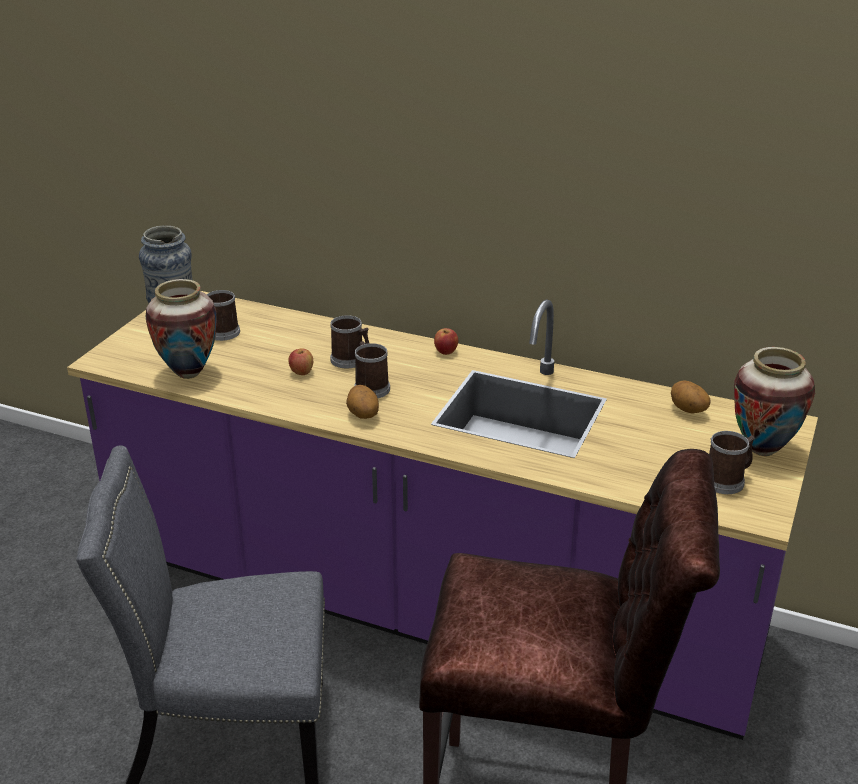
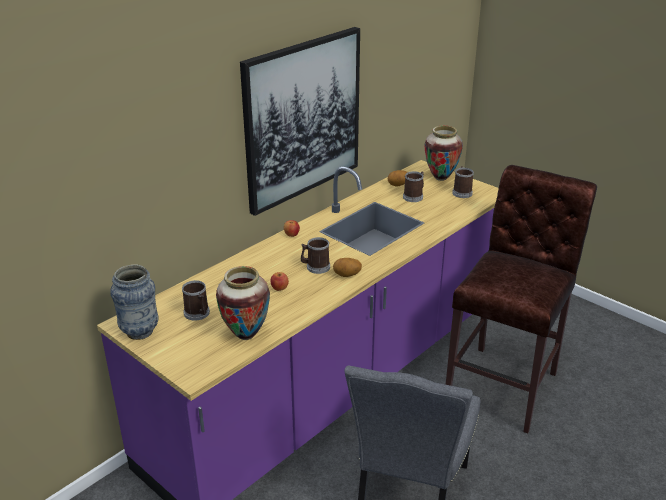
camera: 70 degrees left, 0 degrees up
(351, 360) = (277, 268): mug -> mug (414, 196)
(520, 195) = (302, 119): none -> picture

